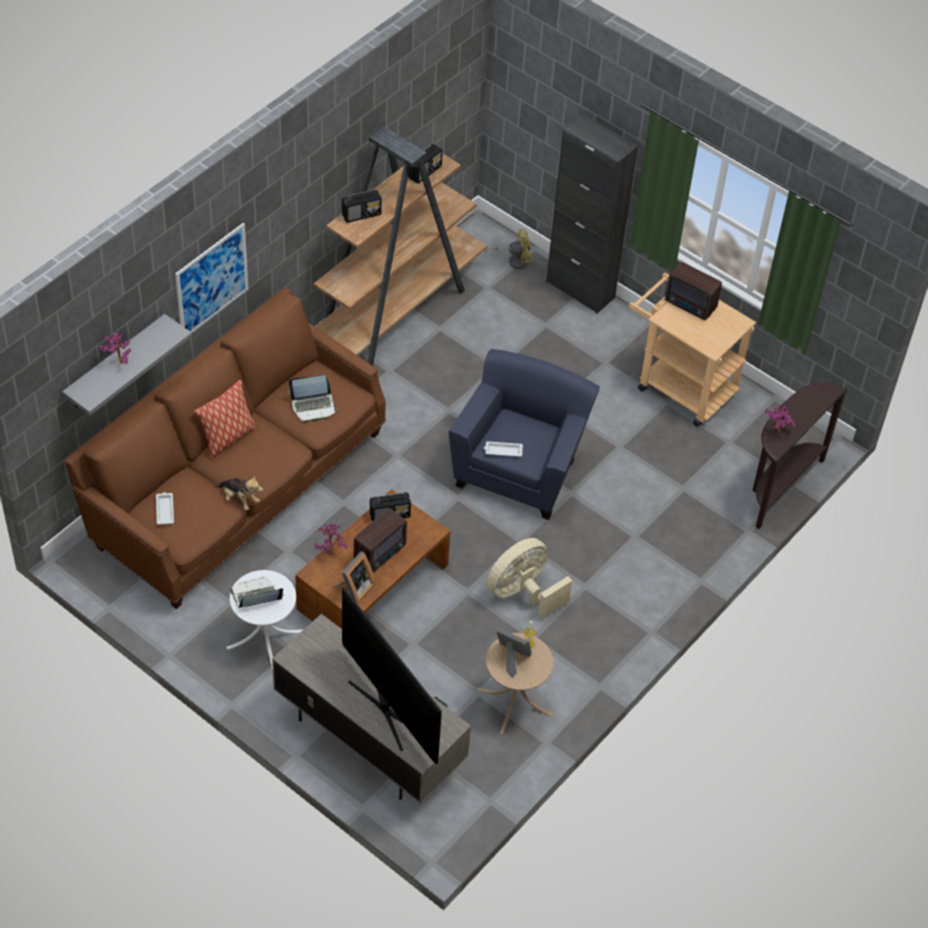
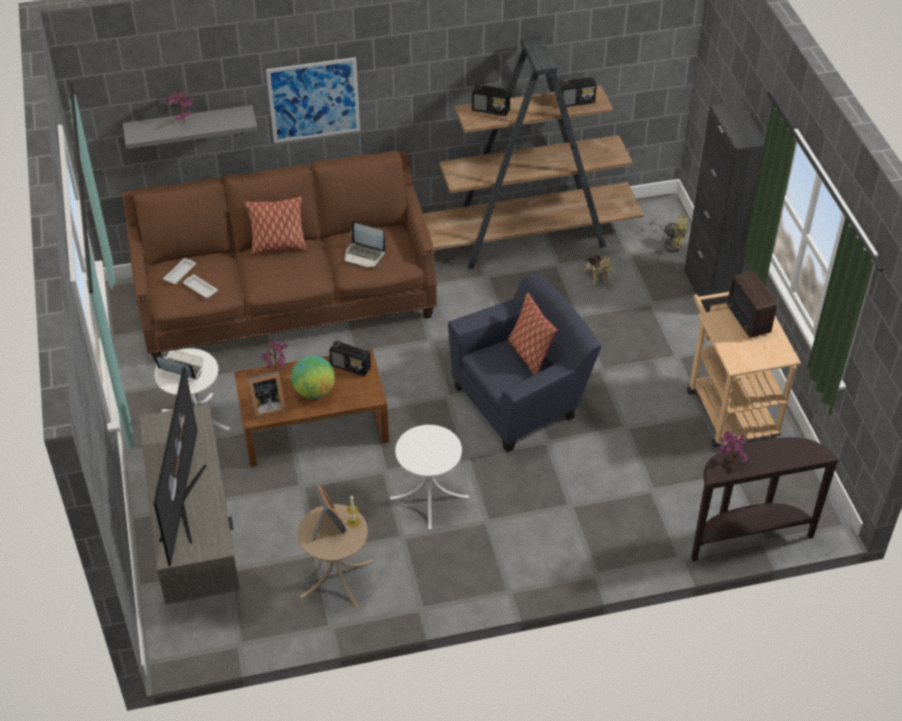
camera: 40 degrees right, 5 degrees down
(239, 499) = (244, 294): plush toy -> plush toy (596, 276)
(381, 553) = (314, 391): radio -> globe
(502, 451) = (489, 365): white tray -> white tray (200, 288)
(523, 593) = (429, 497): beige fan -> white side table
(525, 425) = (529, 355): none -> pillow

